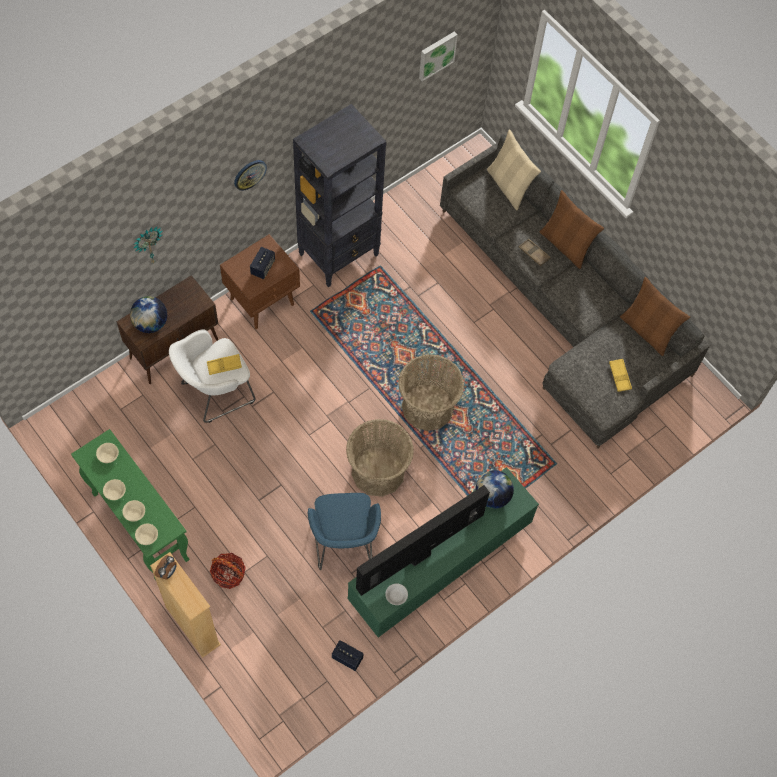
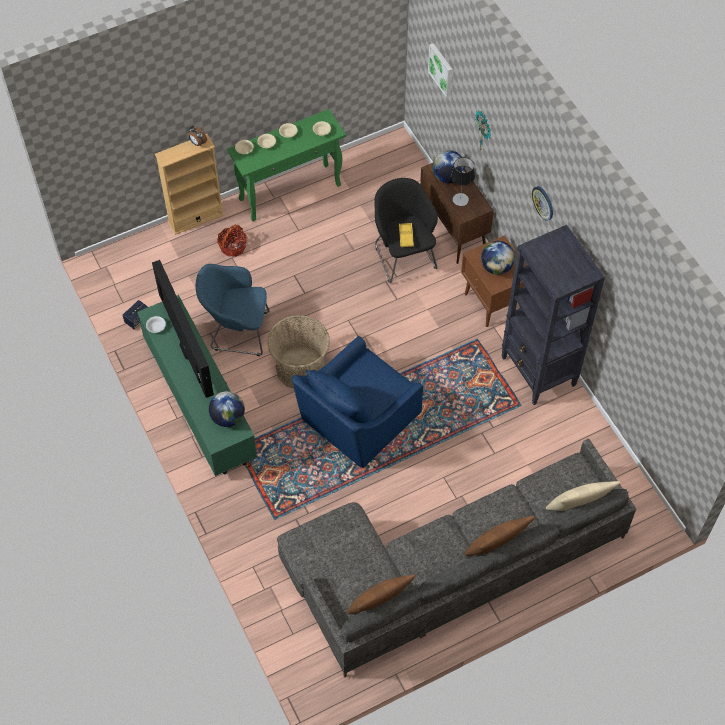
camera: 105 degrees right, 5 degrees down
(181, 307) = (460, 199): none -> table lamp
(214, 393) = (403, 255): white armchair -> black armchair
(263, 267) = (496, 267): speaker -> globe
(427, 407) = (357, 419): basket -> blue armchair
(436, 55) = (672, 370): picture -> picture (442, 69)
(534, 253) = (489, 513): brown tray -> none
(619, 376) = (331, 563): yellow tray -> none

